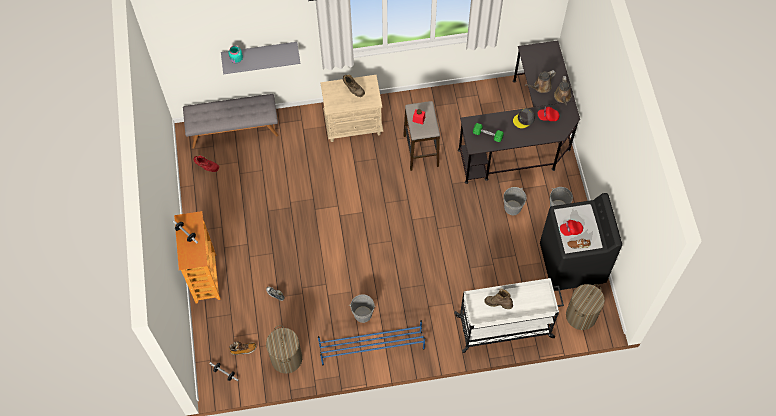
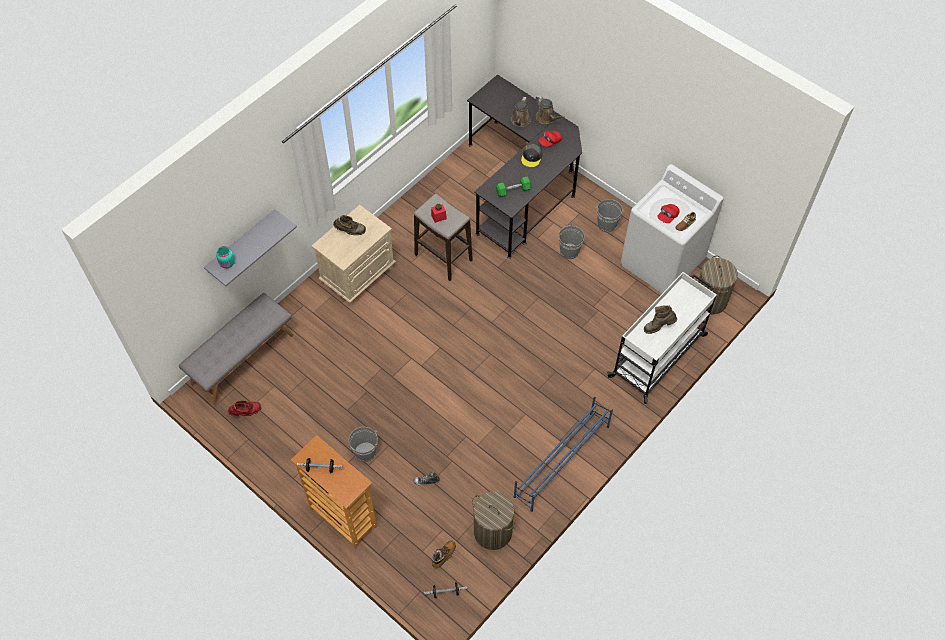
camera: 40 degrees left, 5 degrees down
(363, 314) = (525, 437): grey bucket -> grey bucket (365, 452)
(572, 263) = (662, 263): black washing machine -> white washing machine

